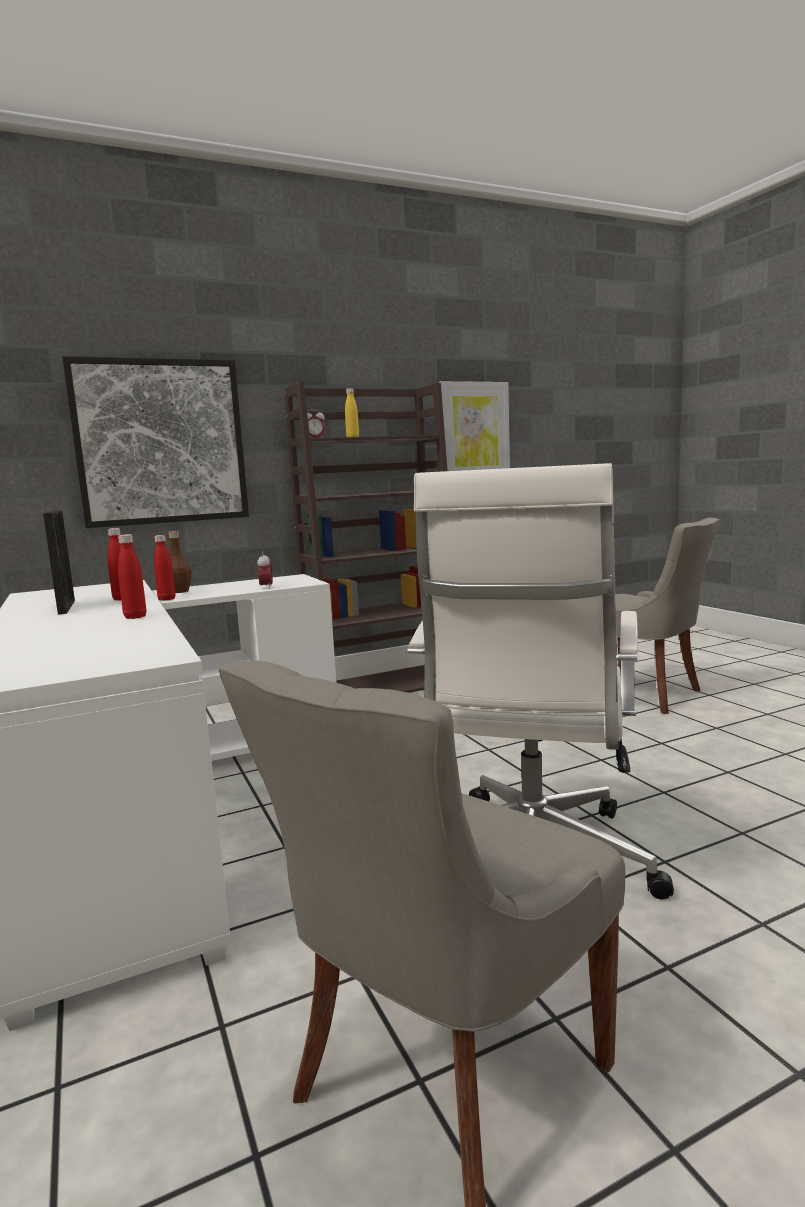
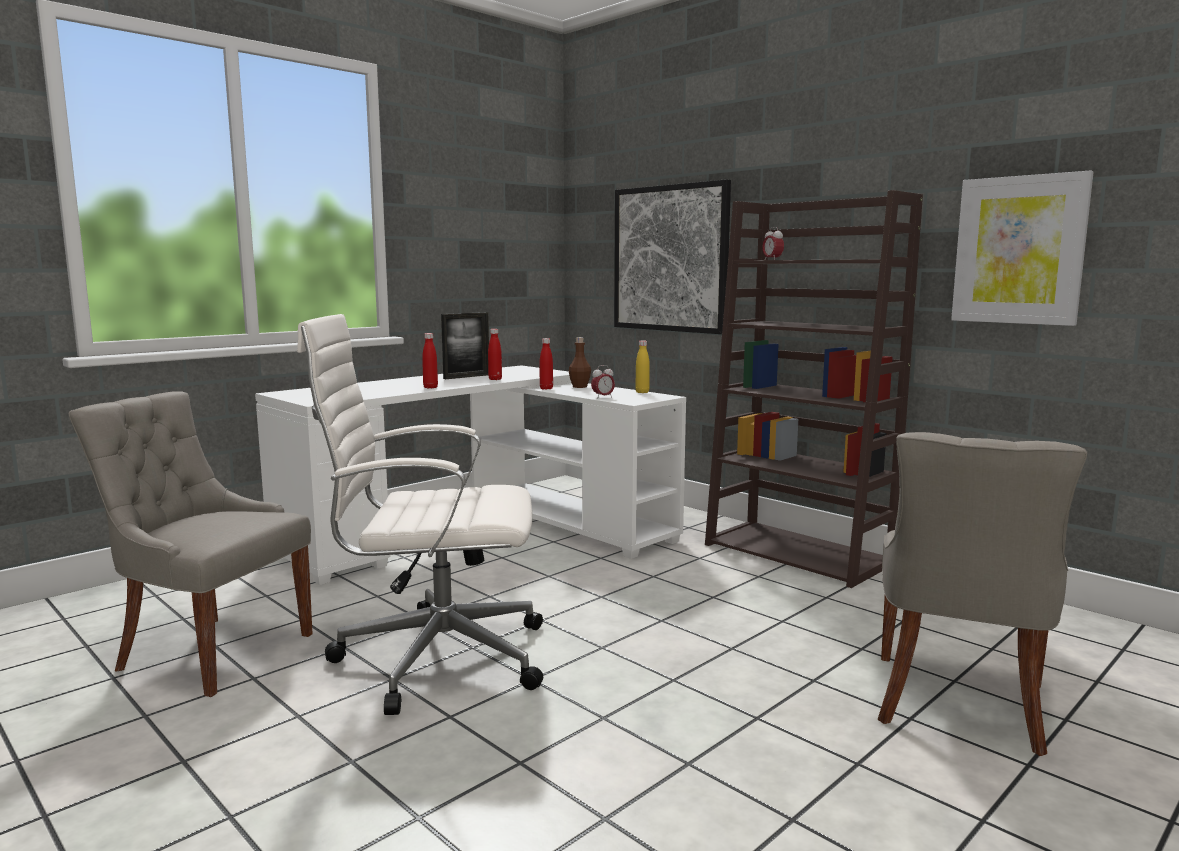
camera: 70 degrees right, 0 degrees up
(352, 438) = (809, 259): yellow bottle -> yellow bottle (642, 392)

